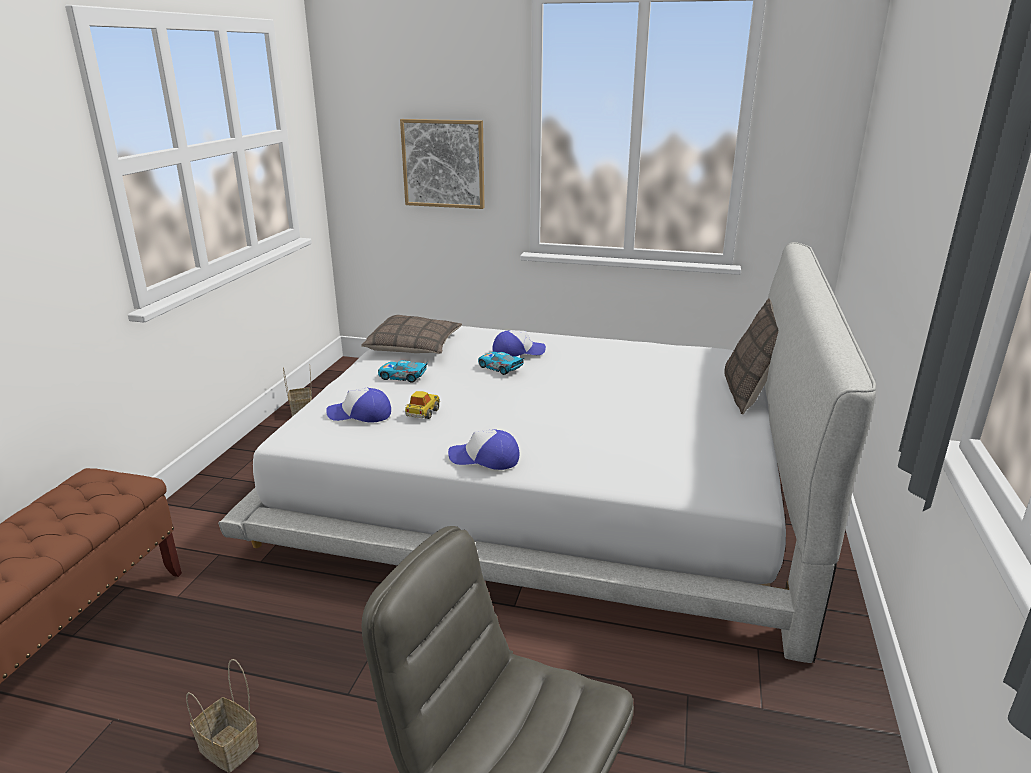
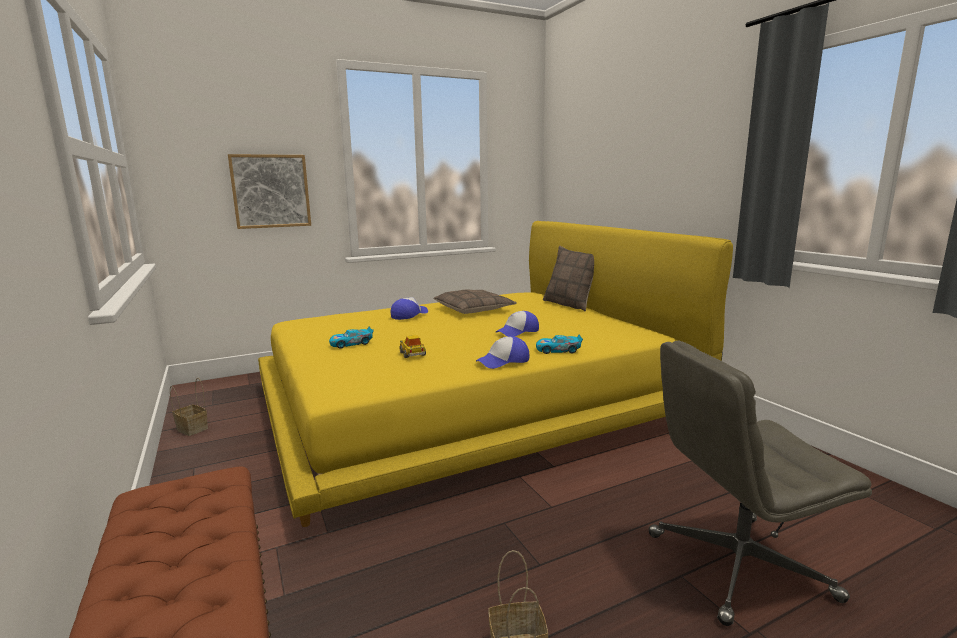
camera: 40 degrees left, 10 degrees down
(360, 414) = (367, 367): cap -> cap (518, 332)
(414, 346) = (322, 329): pillow -> pillow (474, 309)
(500, 368) = (415, 323): toy car -> toy car (558, 350)
(548, 485) = (470, 403): white bed -> yellow bed

